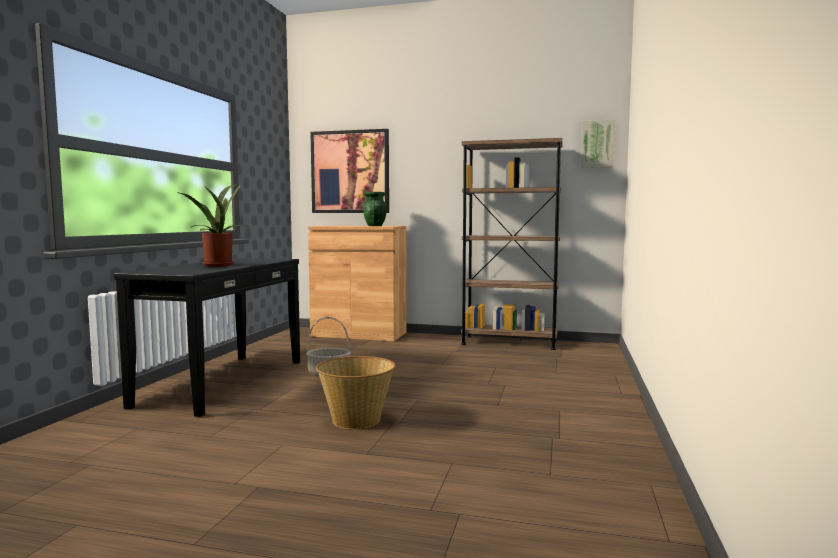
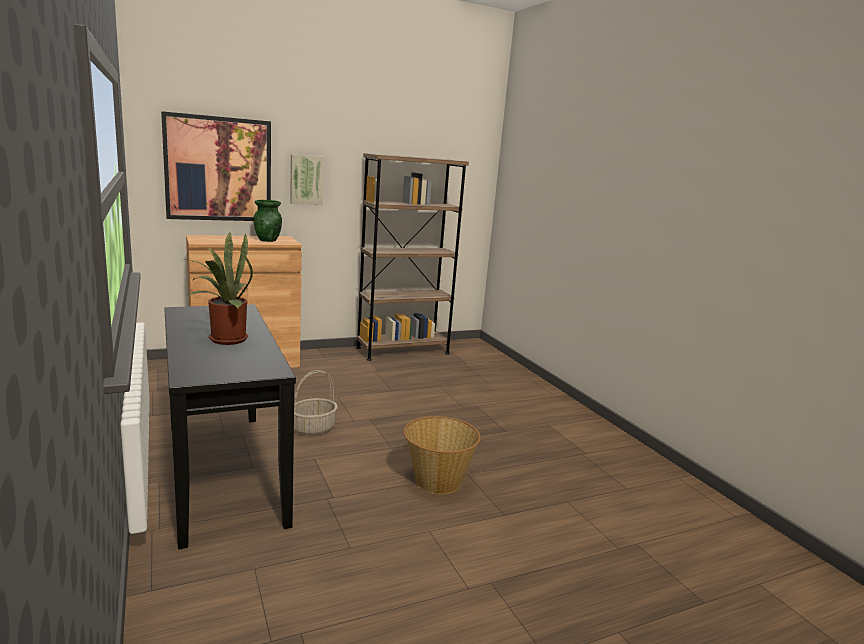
camera: 40 degrees left, 10 degrees up
(597, 144) = (476, 162): picture -> picture (306, 180)

